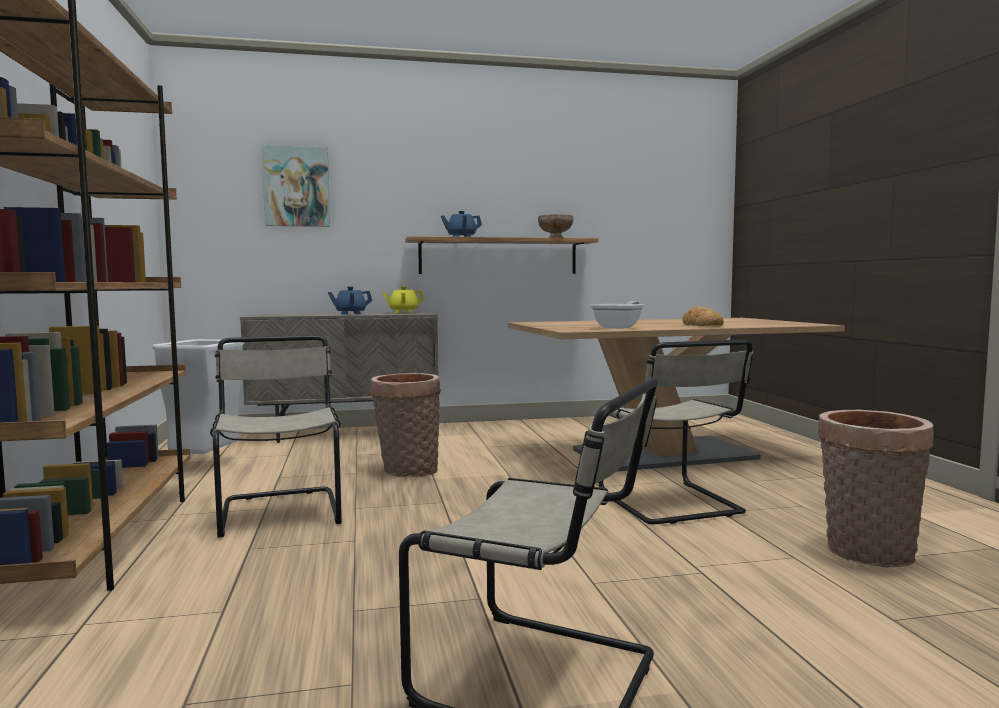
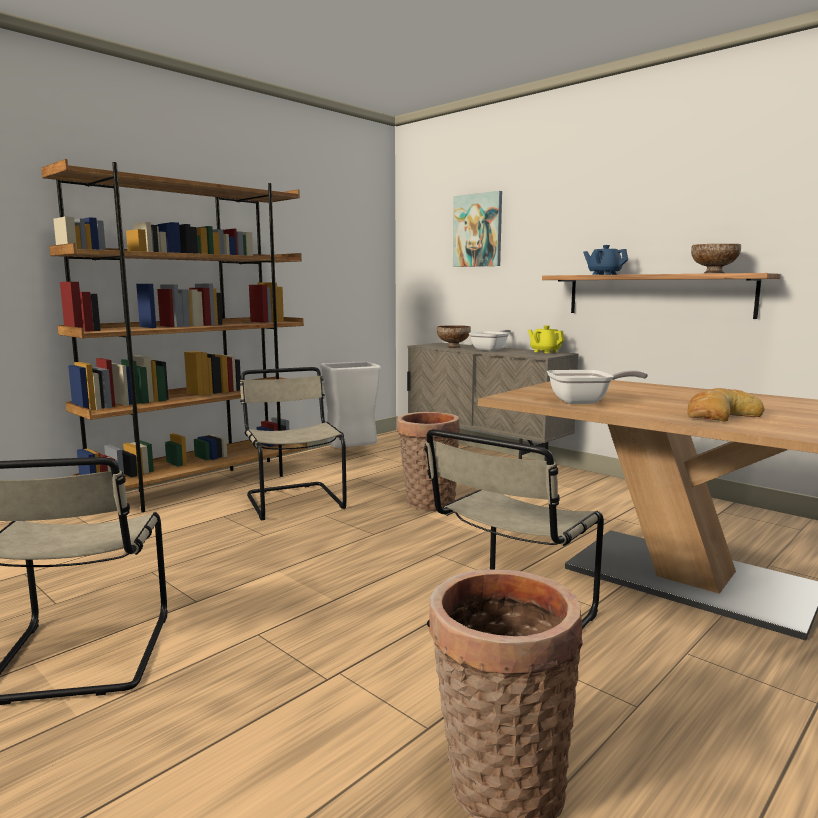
camera: 55 degrees right, 5 degrees up
(280, 511) = (293, 500): beige chair -> beige chair turned 60 degrees counterclockwise
(300, 314) = (453, 347): none -> bowl
(350, 314) = (491, 349): blue teapot -> frying pan

